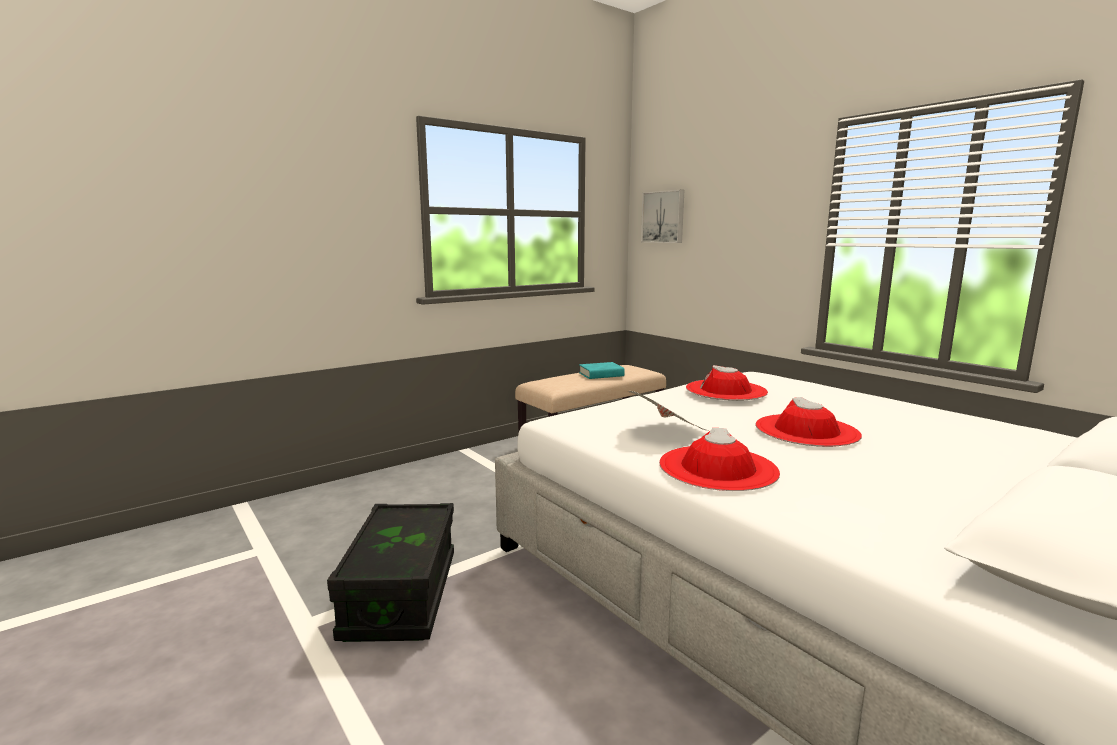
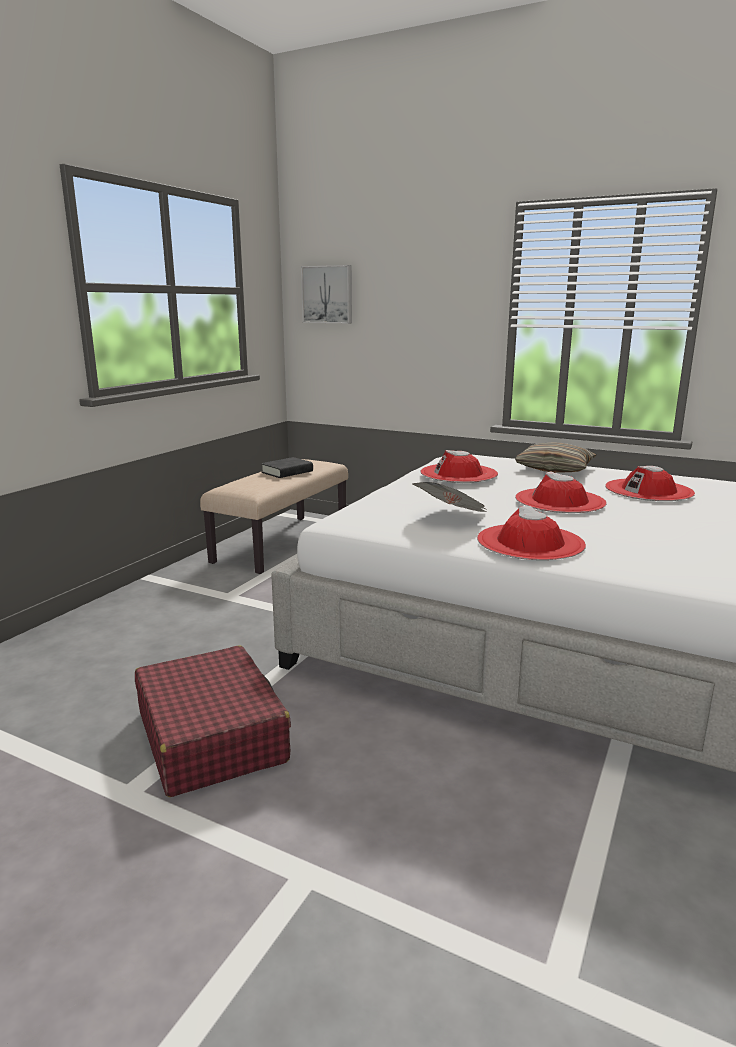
camera: 25 degrees left, 5 degrees up
(401, 595) = (211, 736): black storage box -> red suitcase
(601, 374) = (287, 472): turquoise book -> black book
(844, 398) = (554, 469): none -> pillow
(937, 433) = (649, 490): none -> red hat

